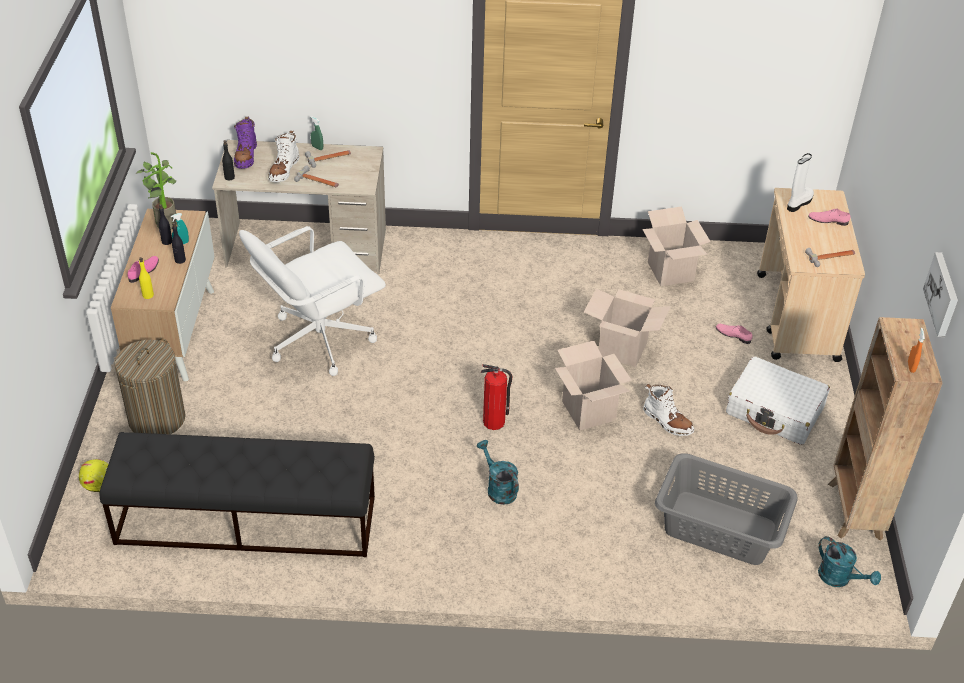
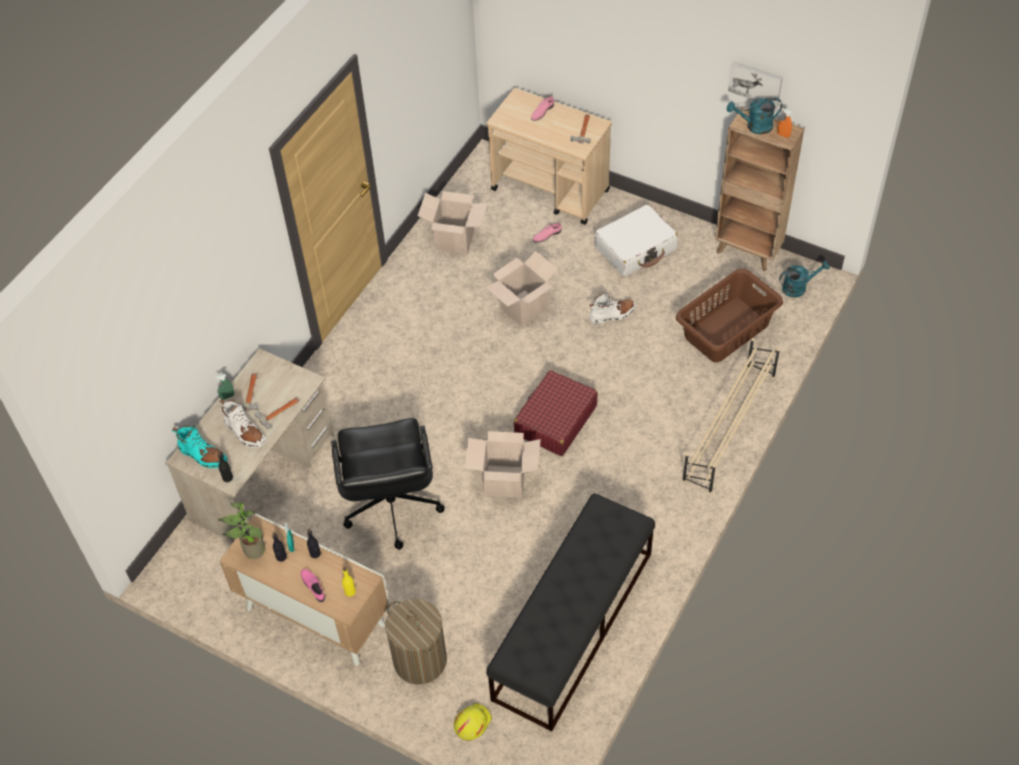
camera: 60 degrees left, 10 degrees up
(246, 156) = (203, 455): purple boot -> turquoise boot
(319, 340) = (391, 507): white office chair -> black office chair
(494, 422) = (555, 420): fire extinguisher -> red suitcase
(498, 488) = (624, 444): turquoise watering can -> turquoise watering can (754, 126)
(579, 574) = (728, 428): none -> beige shoe rack
(588, 411) = (576, 356): cardboard box -> cardboard box (504, 481)
(720, 529) = (727, 330): grey laundry basket -> brown laundry basket
(799, 203) = (513, 118): white boot -> none

